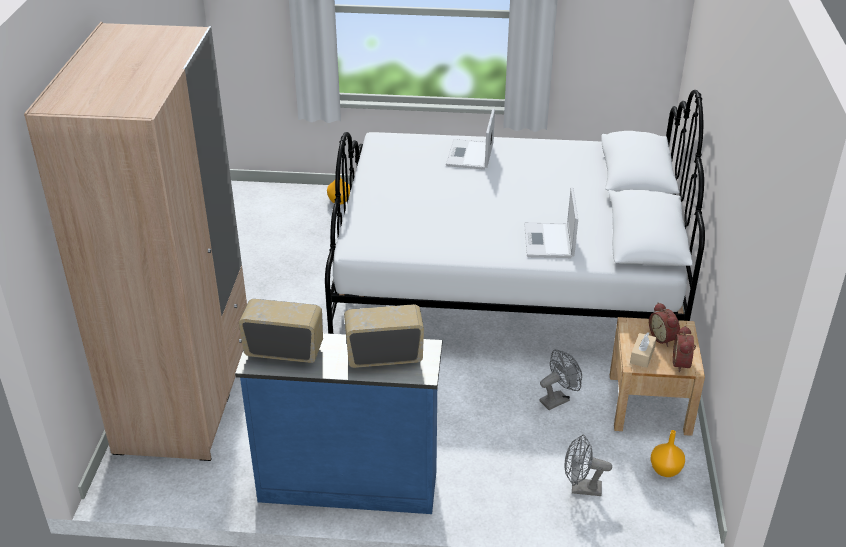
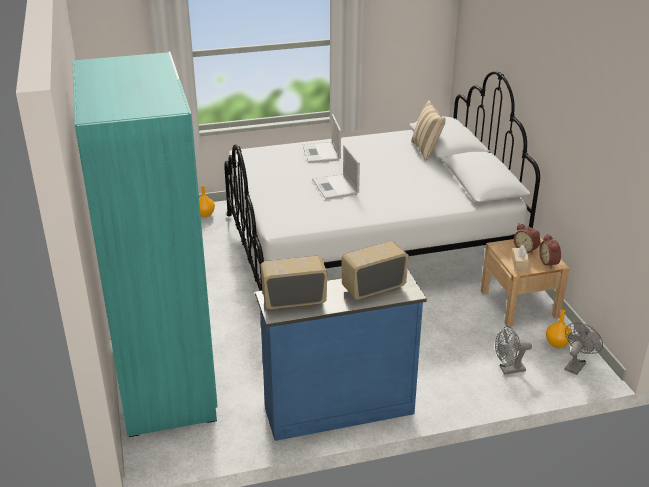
camera: 20 degrees left, 5 degrees down
(186, 395) = (165, 378): beige wardrobe -> turquoise wardrobe
(549, 242) = (419, 198): laptop -> laptop (336, 187)
(558, 399) = (455, 315): grey fan -> grey fan (576, 364)
(604, 175) = (427, 150): none -> beige pillow

